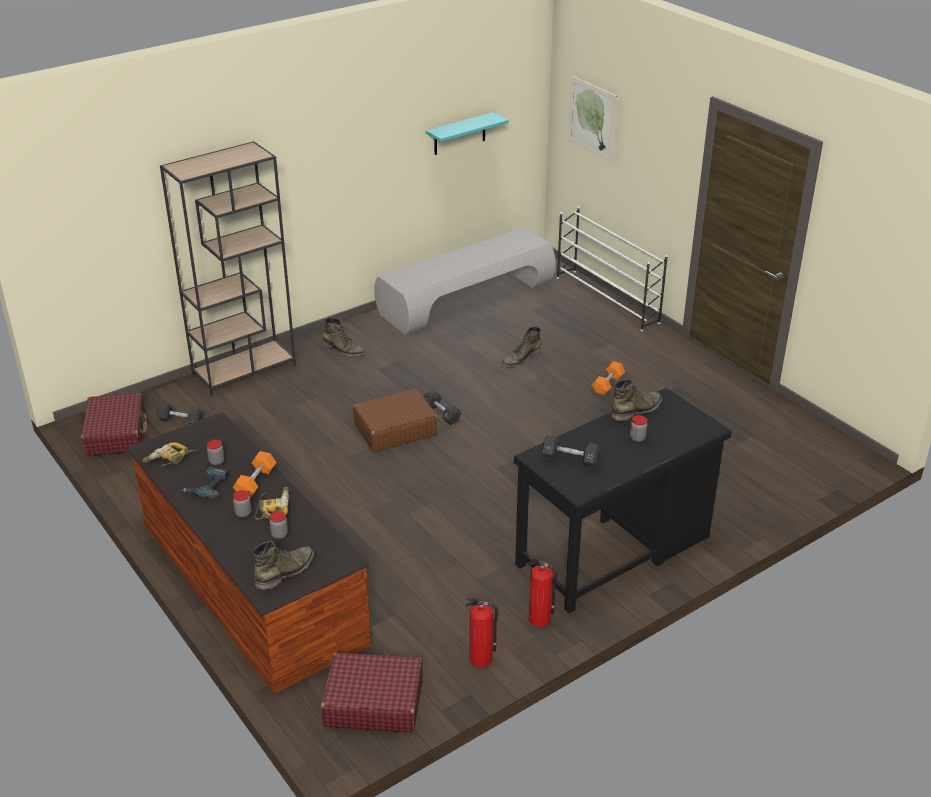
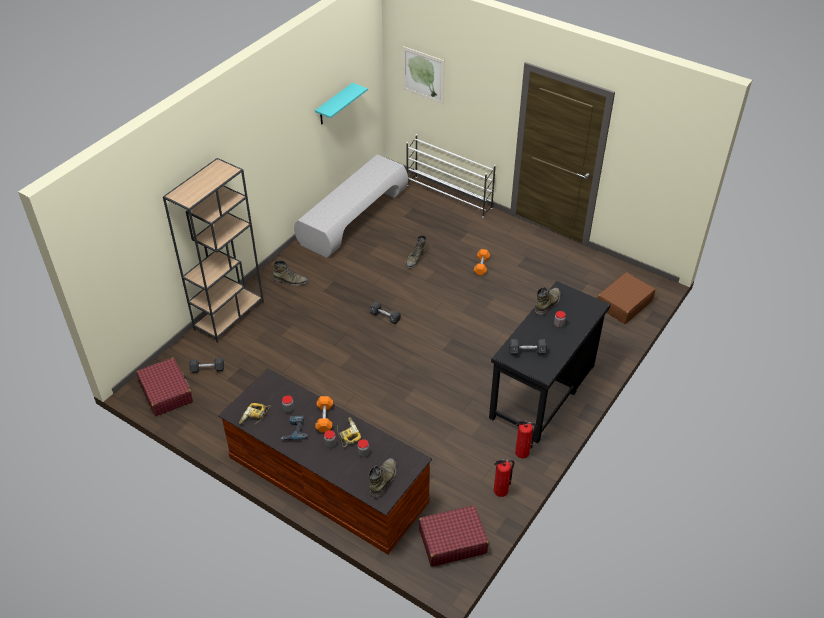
camera: 20 degrees left, 10 degrees up
(395, 430) = (360, 337): brown suitcase -> brown suitcase (624, 304)

